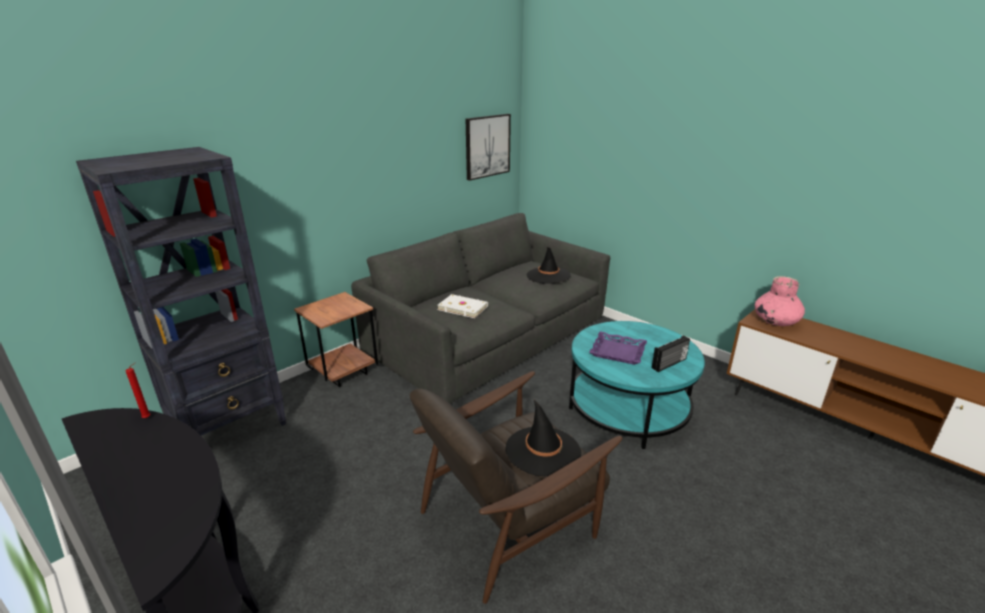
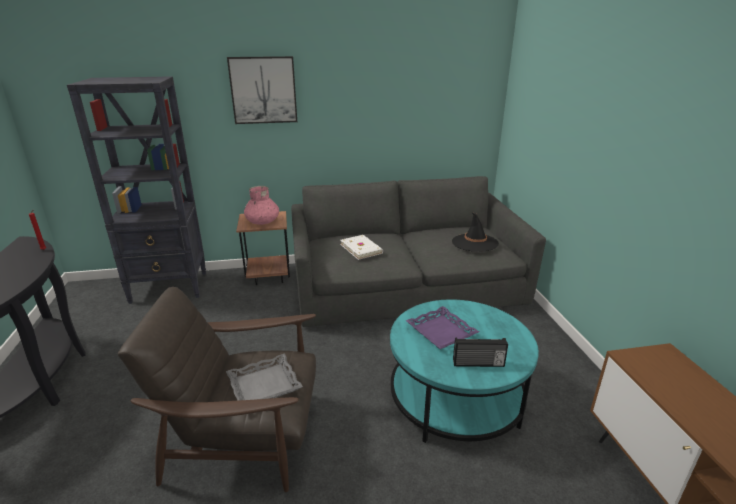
camera: 35 degrees right, 0 degrees up
(487, 146) = (457, 104): picture -> picture (263, 90)
(543, 451) = (264, 385): black hat -> grey tray
(775, 321) = (663, 368): pink vase -> pink vase (262, 221)

